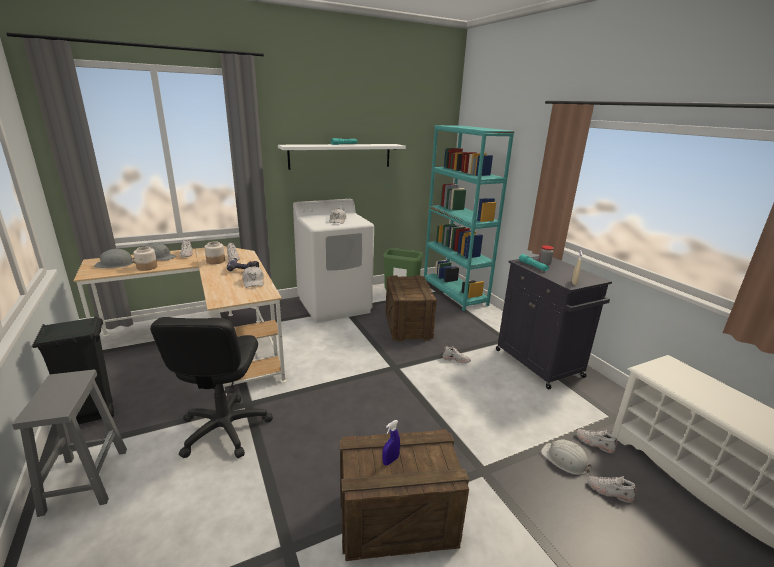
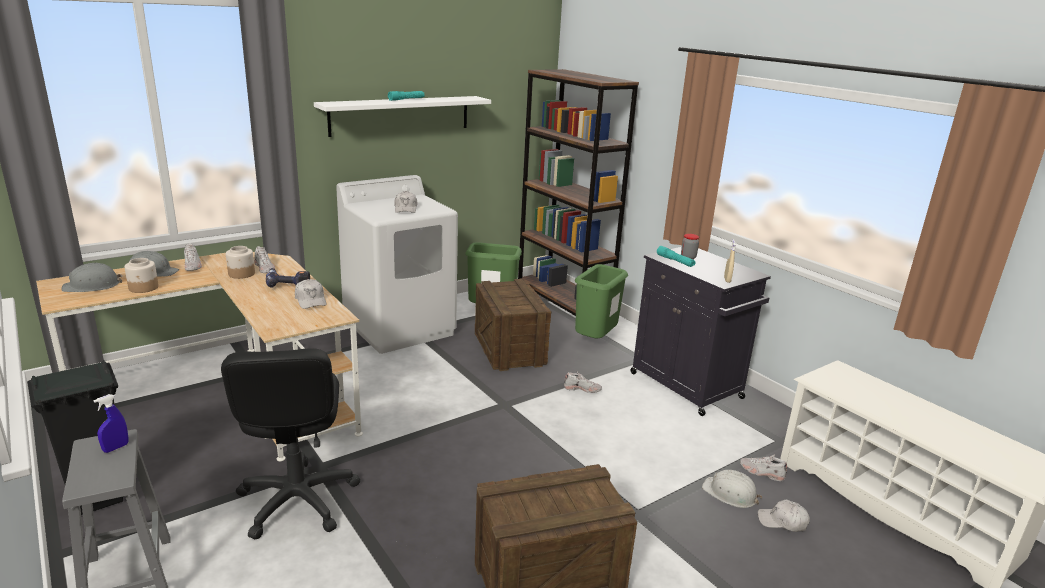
camera: 10 degrees left, 0 degrees up
(390, 460) = (542, 503): blue spray bottle -> blue spray bottle (116, 448)
(454, 293) = (563, 301): turquoise bookcase -> brown bookcase
(472, 323) = (594, 341): none -> green trash can
(609, 491) = (782, 522): white shoe -> white cap

